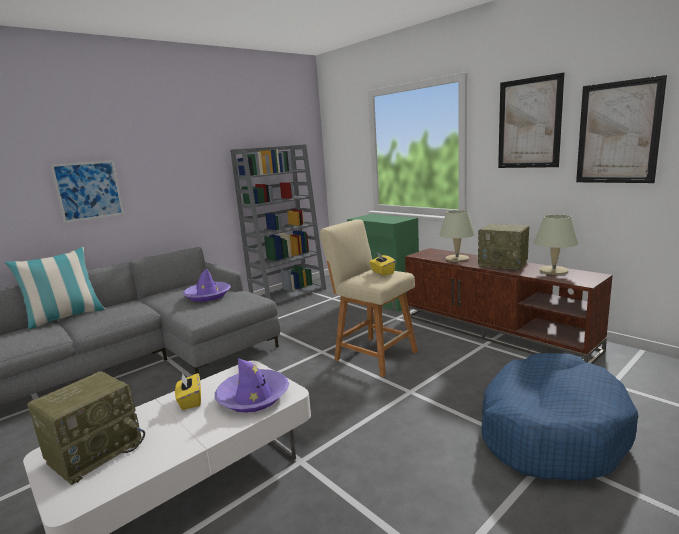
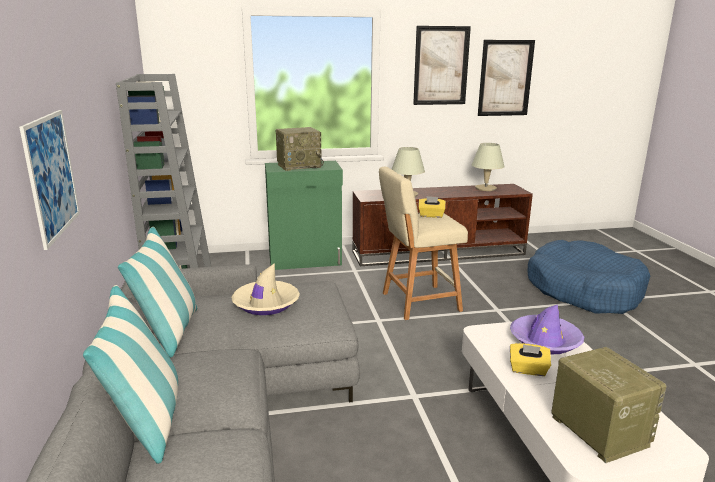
camera: 60 degrees left, 5 degrees up
(160, 293) = (169, 333): none -> pillow
(208, 296) = (266, 304): purple hat -> beige hat
(504, 265) = (449, 191): radio -> radio (299, 166)

